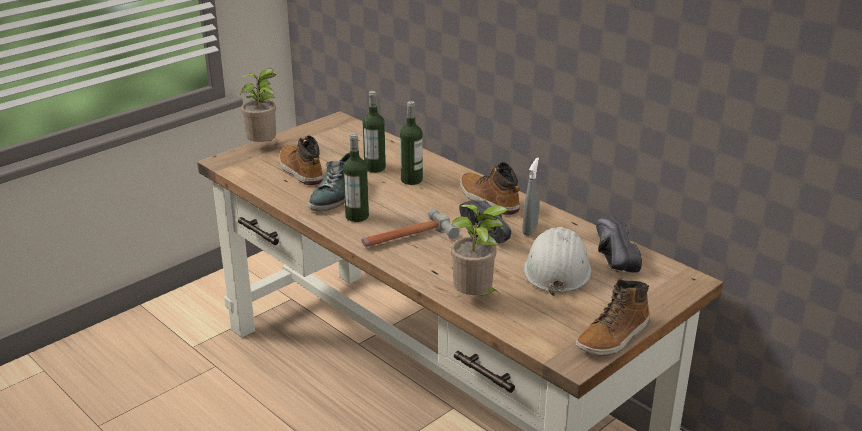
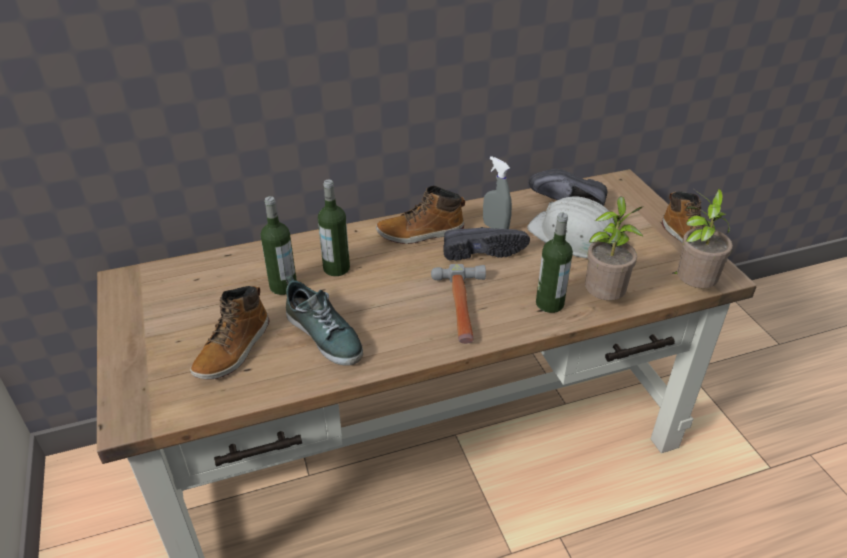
camera: 65 degrees left, 10 degrees up
(264, 146) = (126, 366): potted plant -> potted plant (691, 287)
(300, 171) = (234, 349): boot -> boot turned 60 degrees counterclockwise
(357, 216) = (389, 332): bottle -> bottle (549, 304)

